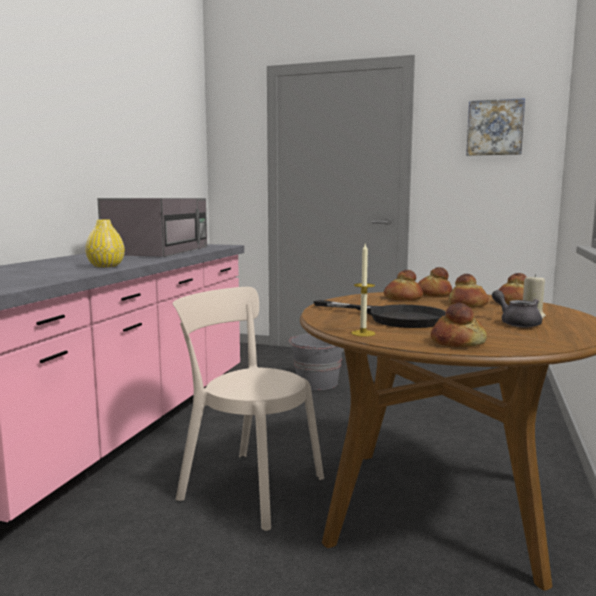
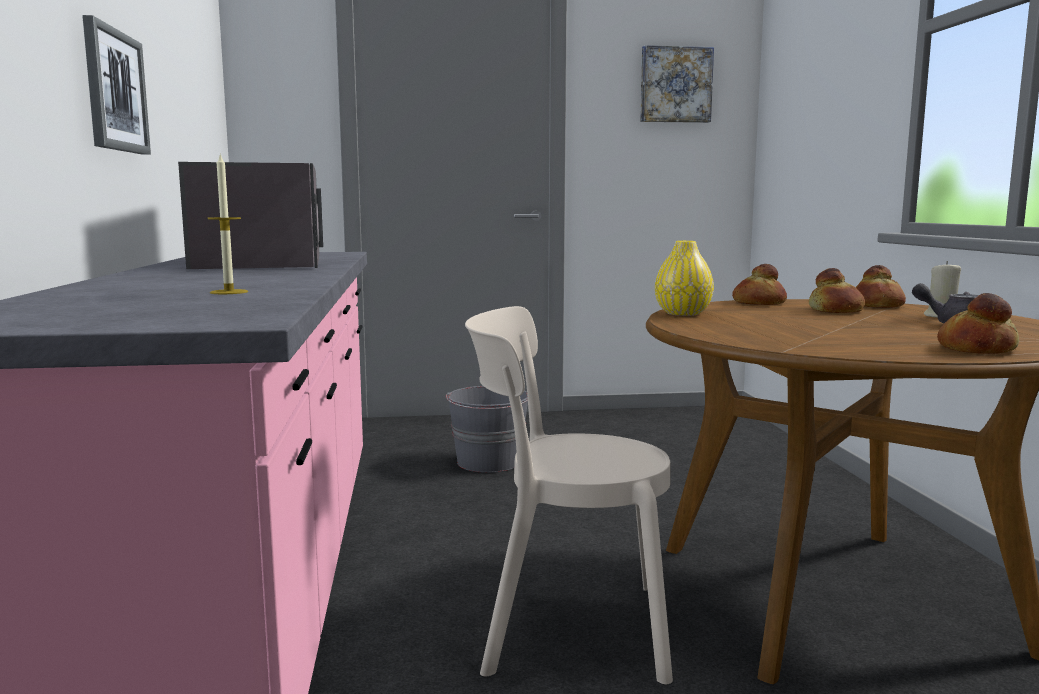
camera: 25 degrees left, 0 degrees up
(87, 159) = (114, 91): none -> picture
(106, 266) = (279, 282): yellow vase -> yellow vase (682, 313)
(363, 333) = (844, 350): candle -> candle (229, 292)
(394, 318) = (812, 330): black frying pan -> none
(402, 298) = (740, 309): bread -> none

